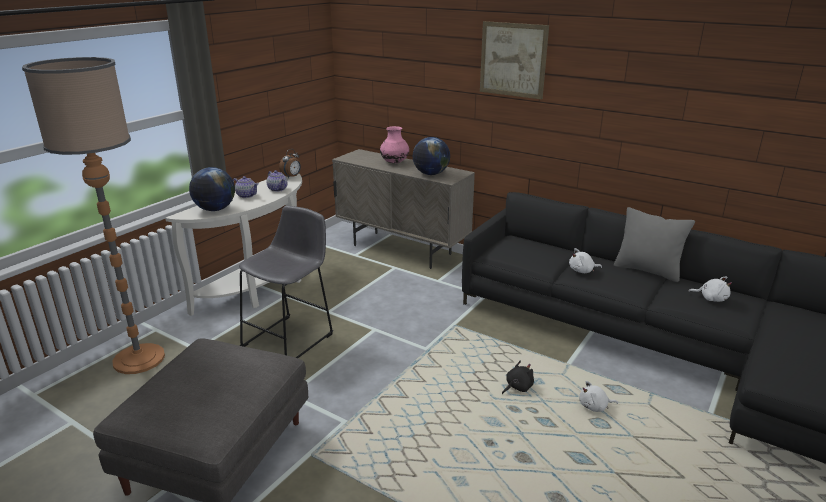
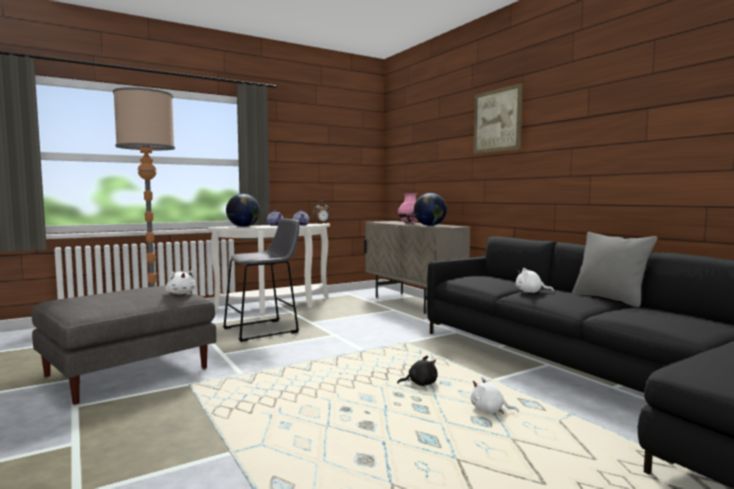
camera: 25 degrees right, 20 degrees down
(711, 298) = (668, 316): white plush toy -> white plush toy (181, 293)

